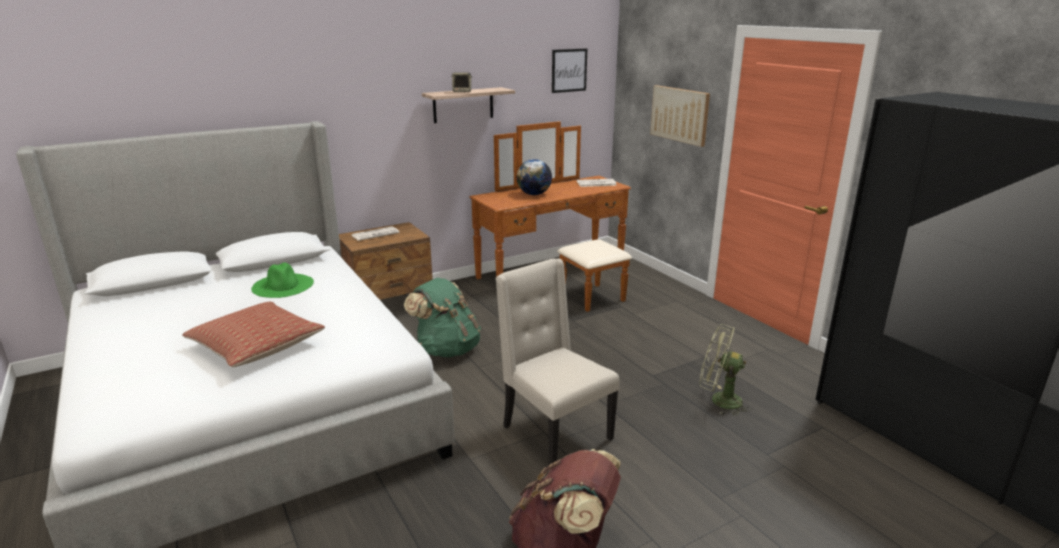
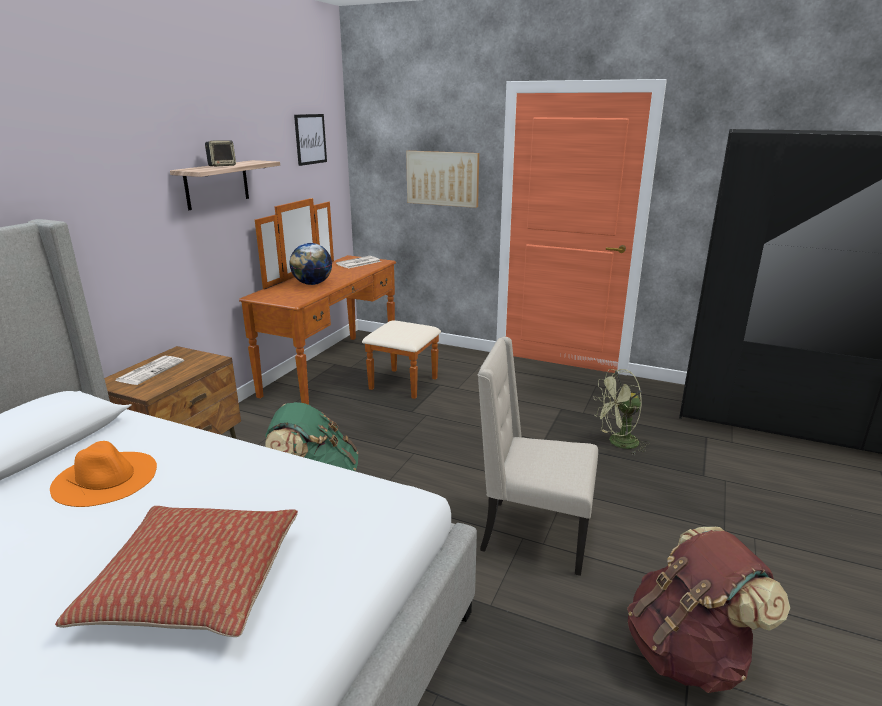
camera: 35 degrees left, 0 degrees up
(283, 285) = (105, 477): green hat -> orange hat

